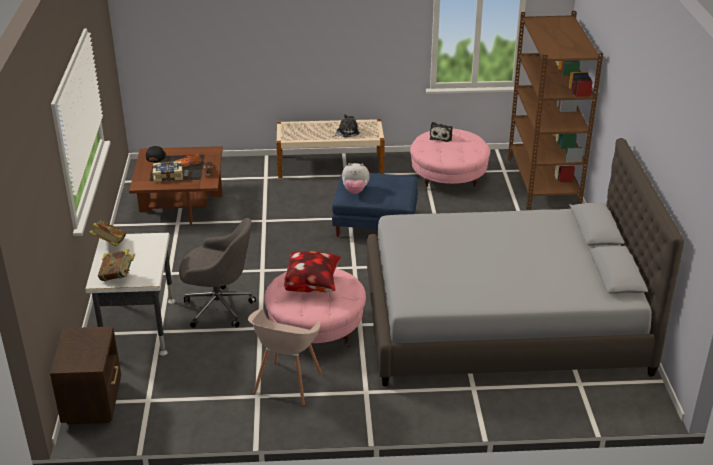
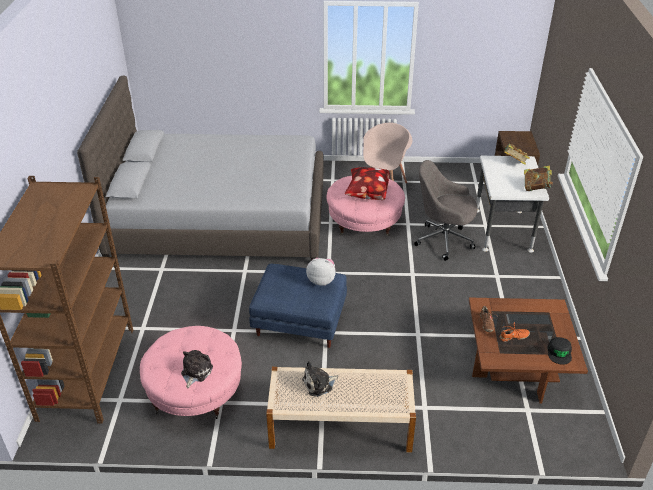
camera: 175 degrees left, 5 degrees up
(168, 176) = (530, 318): book -> none

